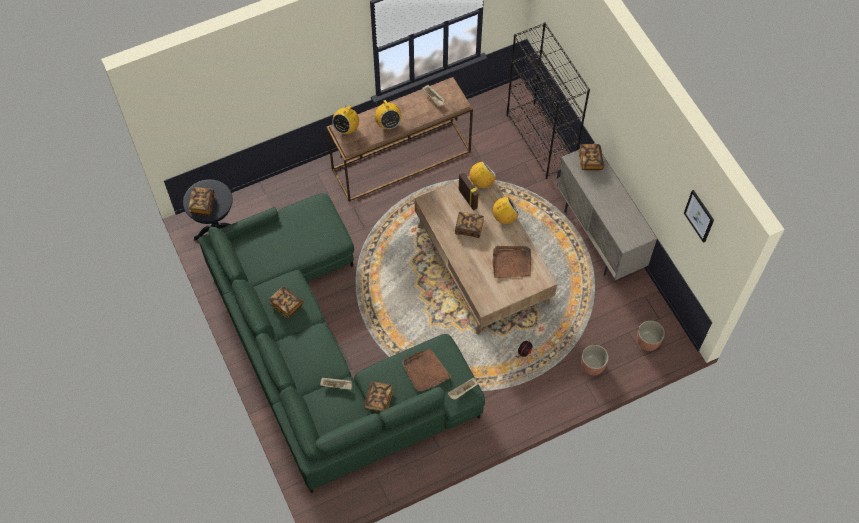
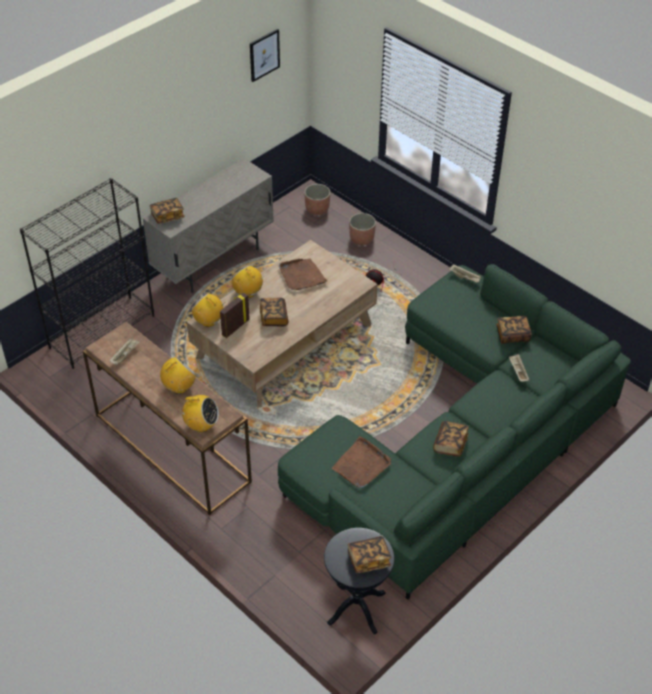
camera: 110 degrees left, 15 degrees down
(425, 371) = (460, 309): brown tray -> brown tray (361, 465)

